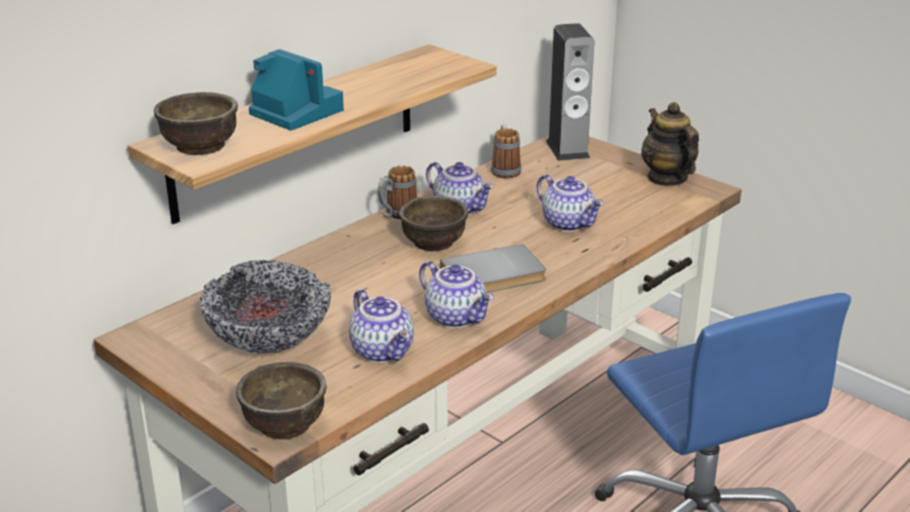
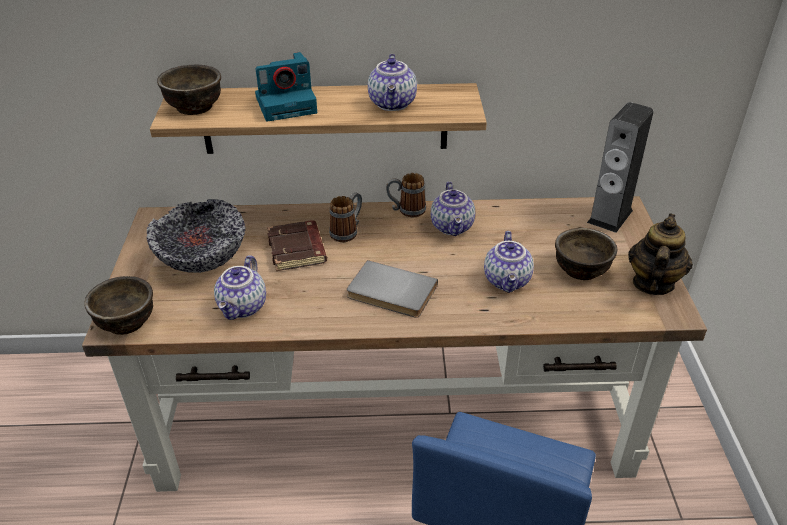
camera: 45 degrees right, 10 degrees up
(294, 112) = (287, 104): camera -> camera turned 75 degrees clockwise
(351, 288) = (298, 250): none -> brown book
(434, 242) = (396, 244): brown bowl -> brown bowl (581, 269)
(457, 317) = (319, 310): teapot -> teapot (393, 104)
(505, 169) = (534, 210): mug -> mug (348, 231)

